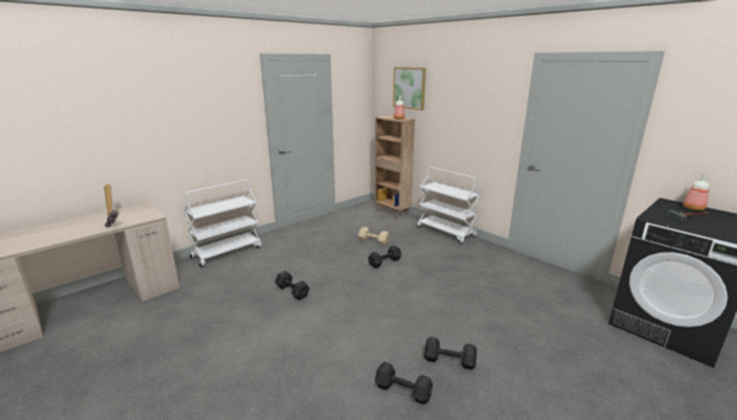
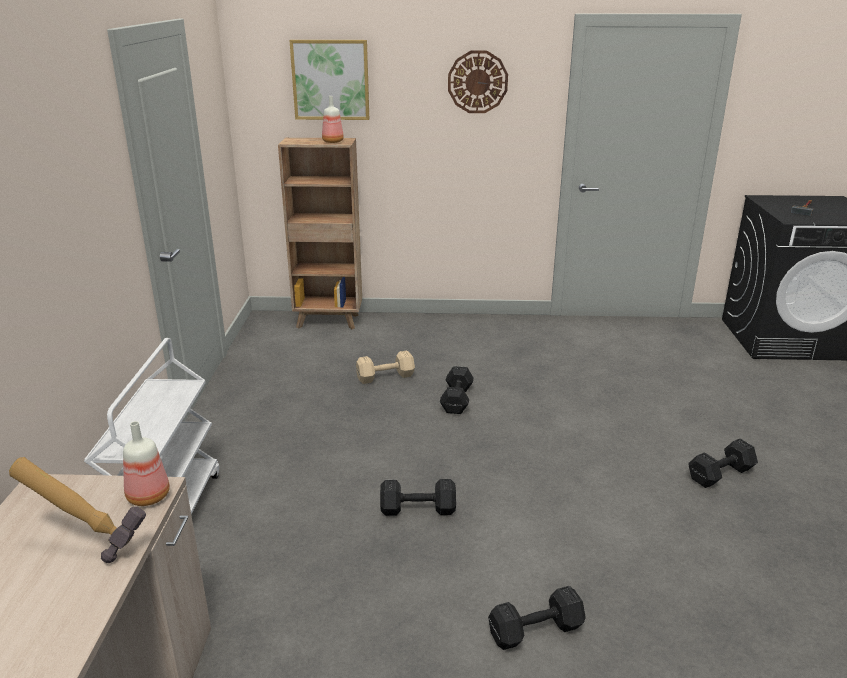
camera: 45 degrees left, 5 degrees up
(404, 392) = (744, 533): black dumbbell -> black dumbbell (537, 631)
(446, 232) = (452, 322): white cart -> none
(476, 93) = (477, 82): none -> wall clock
(693, 208) = (788, 199): bottle -> bottle (147, 497)

